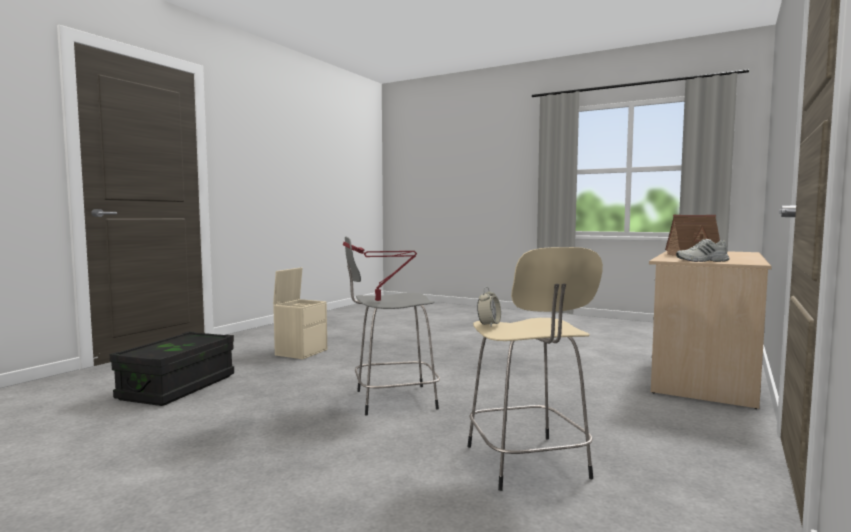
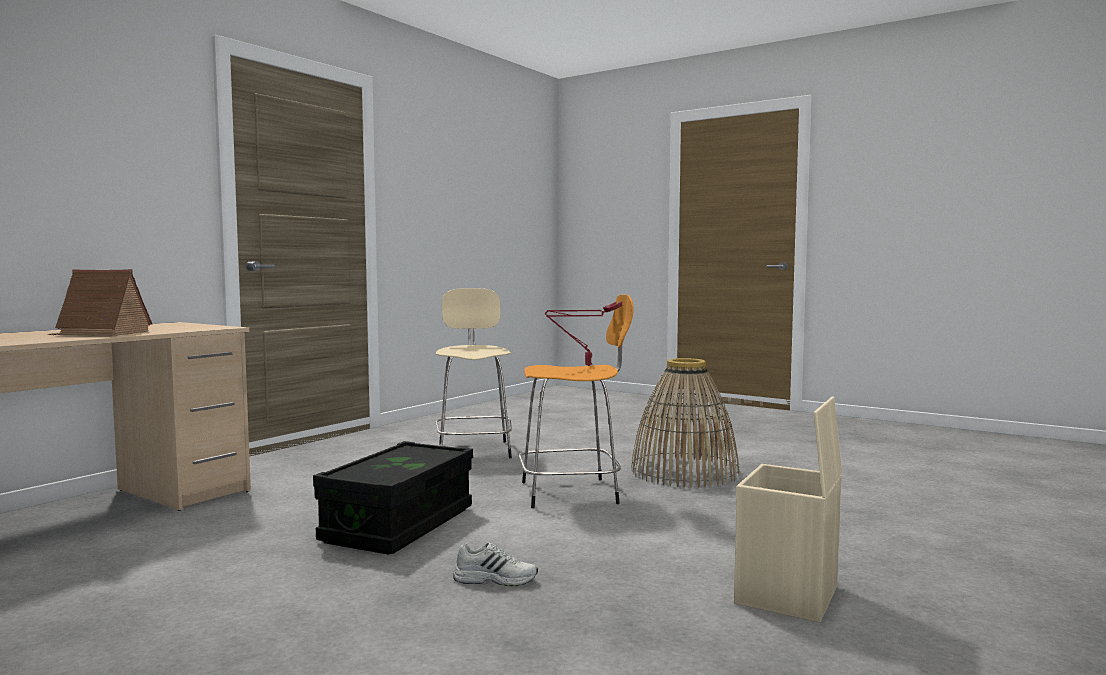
camera: 175 degrees left, 0 degrees up
(178, 387) = (879, 516): black storage box -> black storage box (399, 525)
(274, 428) = (684, 472): none -> basket
(392, 400) = (573, 492): grey stool -> orange stool
(489, 324) = (500, 350): alarm clock -> none
(702, 261) = (194, 325): white shoe -> white shoe (496, 579)

